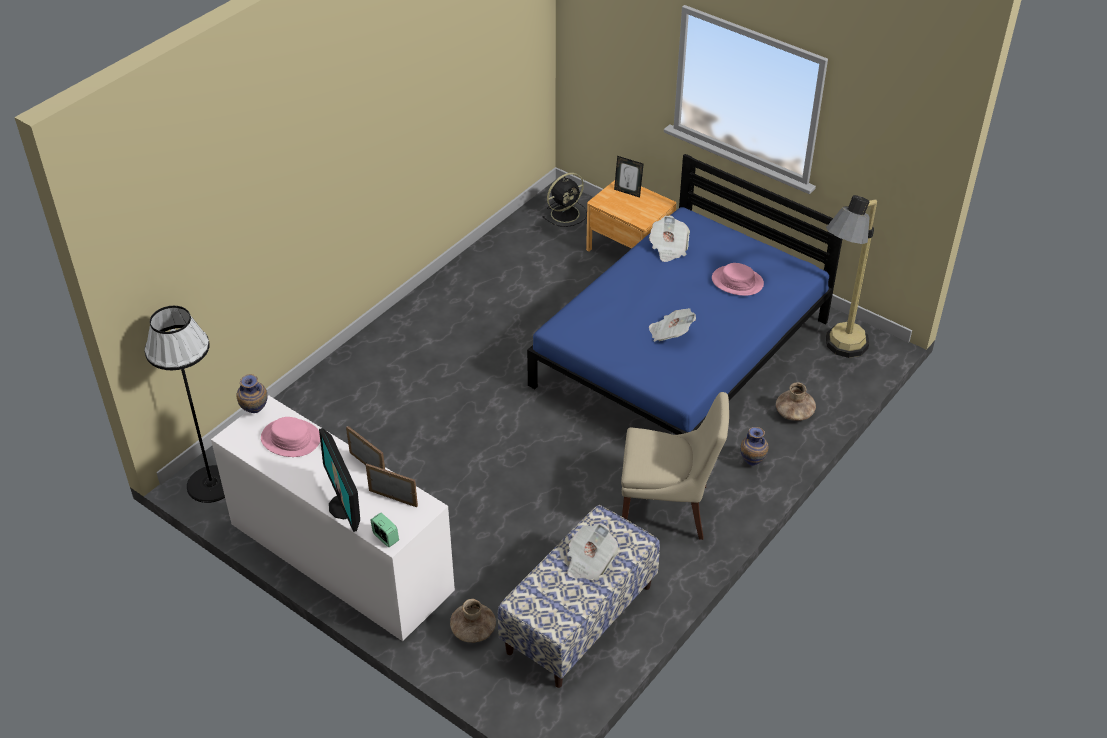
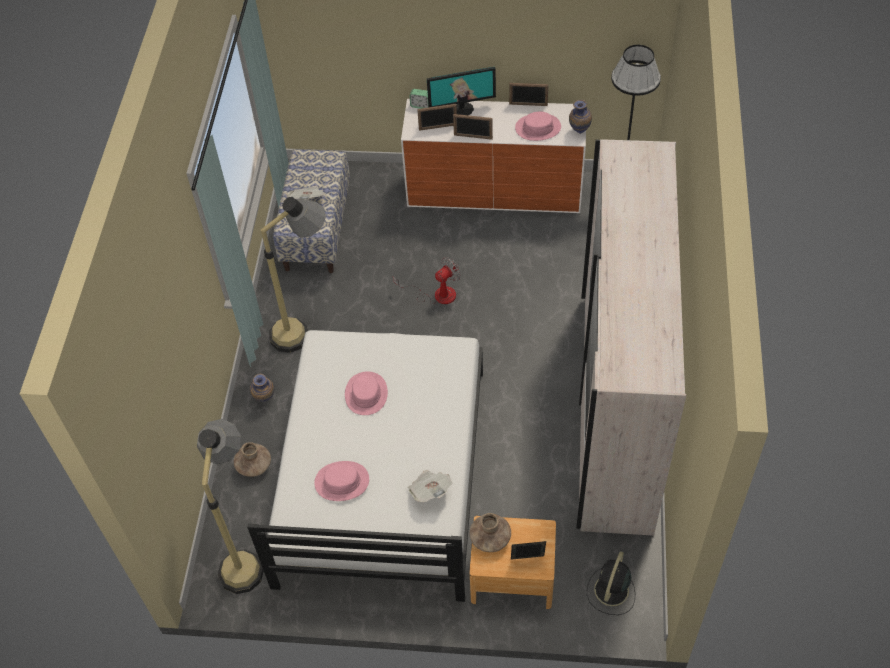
camera: 150 degrees right, 10 degrees up
(269, 471) = (528, 104): none -> picture frame
(344, 506) = (462, 109): monitor -> monitor turned 135 degrees clockwise
(444, 306) = (615, 410): none -> white wardrobe
(473, 630) = (376, 192): brown vase -> brown vase (490, 538)
(508, 475) = (437, 294): none -> fan
(668, 509) = (306, 329): beige chair -> floor lamp
(670, 334) = (366, 394): newspaper -> pink hat
(681, 353) = (382, 475): blue bed -> white bed

